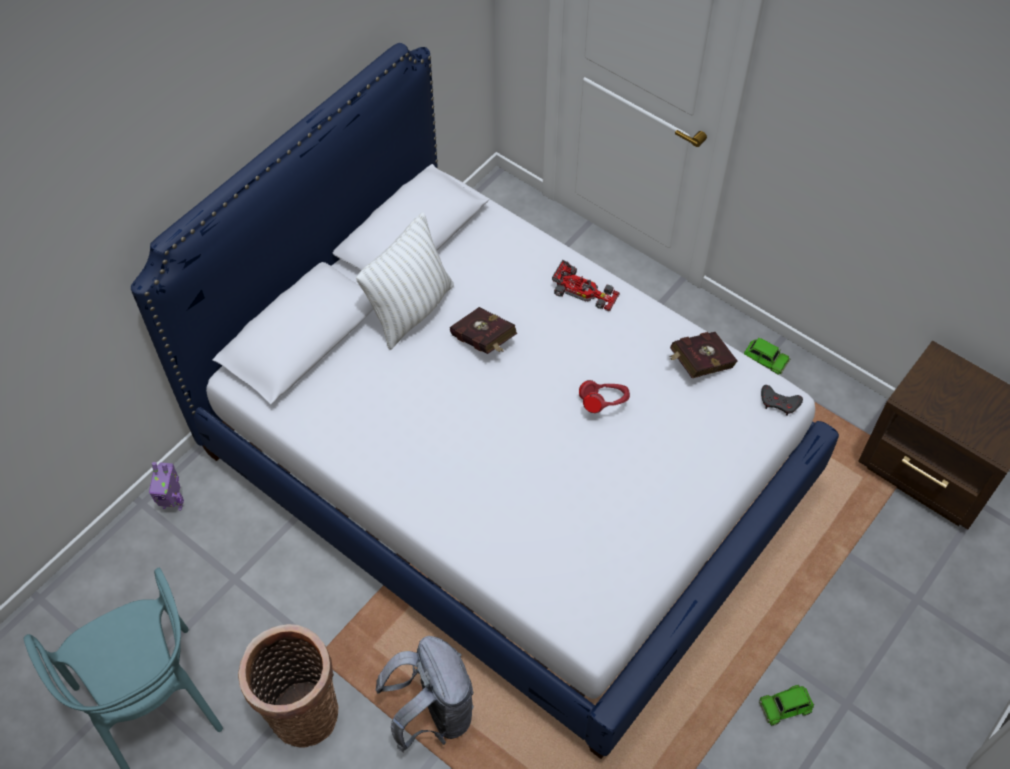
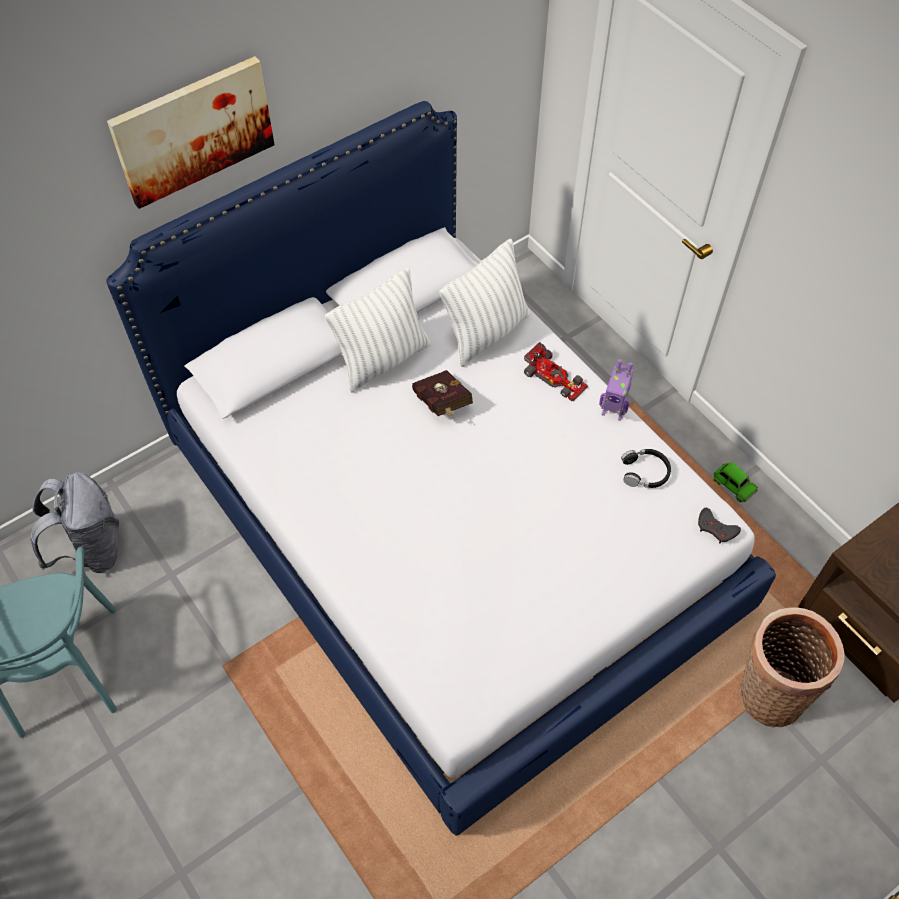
camera: 15 degrees right, 0 degrees up
(173, 503) = (140, 492): toy robot -> toy robot (613, 411)
(195, 120) = (193, 130): none -> picture
(301, 710) = (192, 712): basket -> basket (768, 692)
(432, 712) = (310, 747): grey backpack -> grey backpack (92, 549)
(504, 261) = (486, 333): none -> white pillow
(603, 404) = (539, 490): red headphones -> none
(698, 364) = (645, 472): red book -> black headphones
(785, 706) = (655, 833): green toy car -> none

